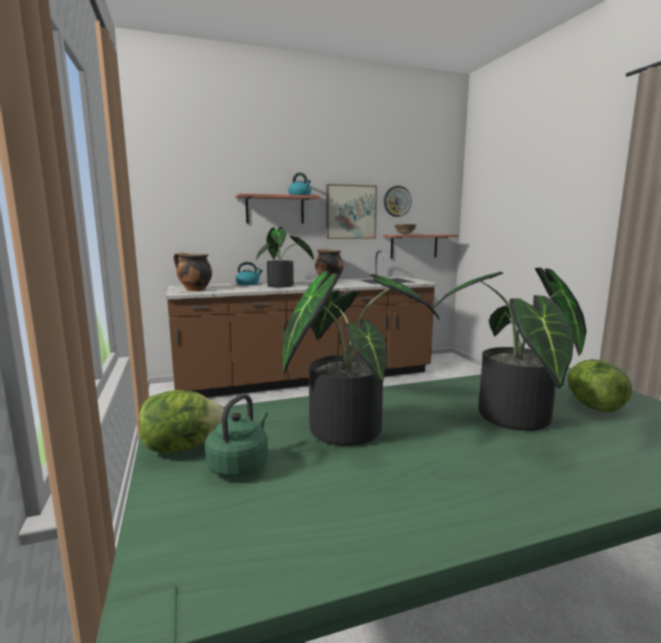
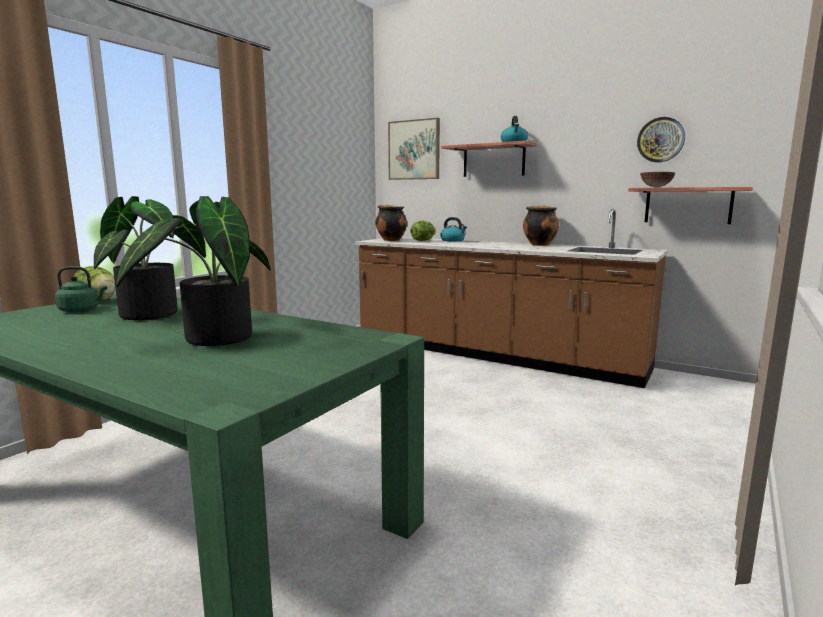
camera: 50 degrees right, 0 degrees up
(283, 286) = (470, 244): potted plant -> none
(350, 212) = (586, 159): picture -> picture (414, 150)
(593, 406) = (281, 354): lettuce -> lettuce (423, 241)

